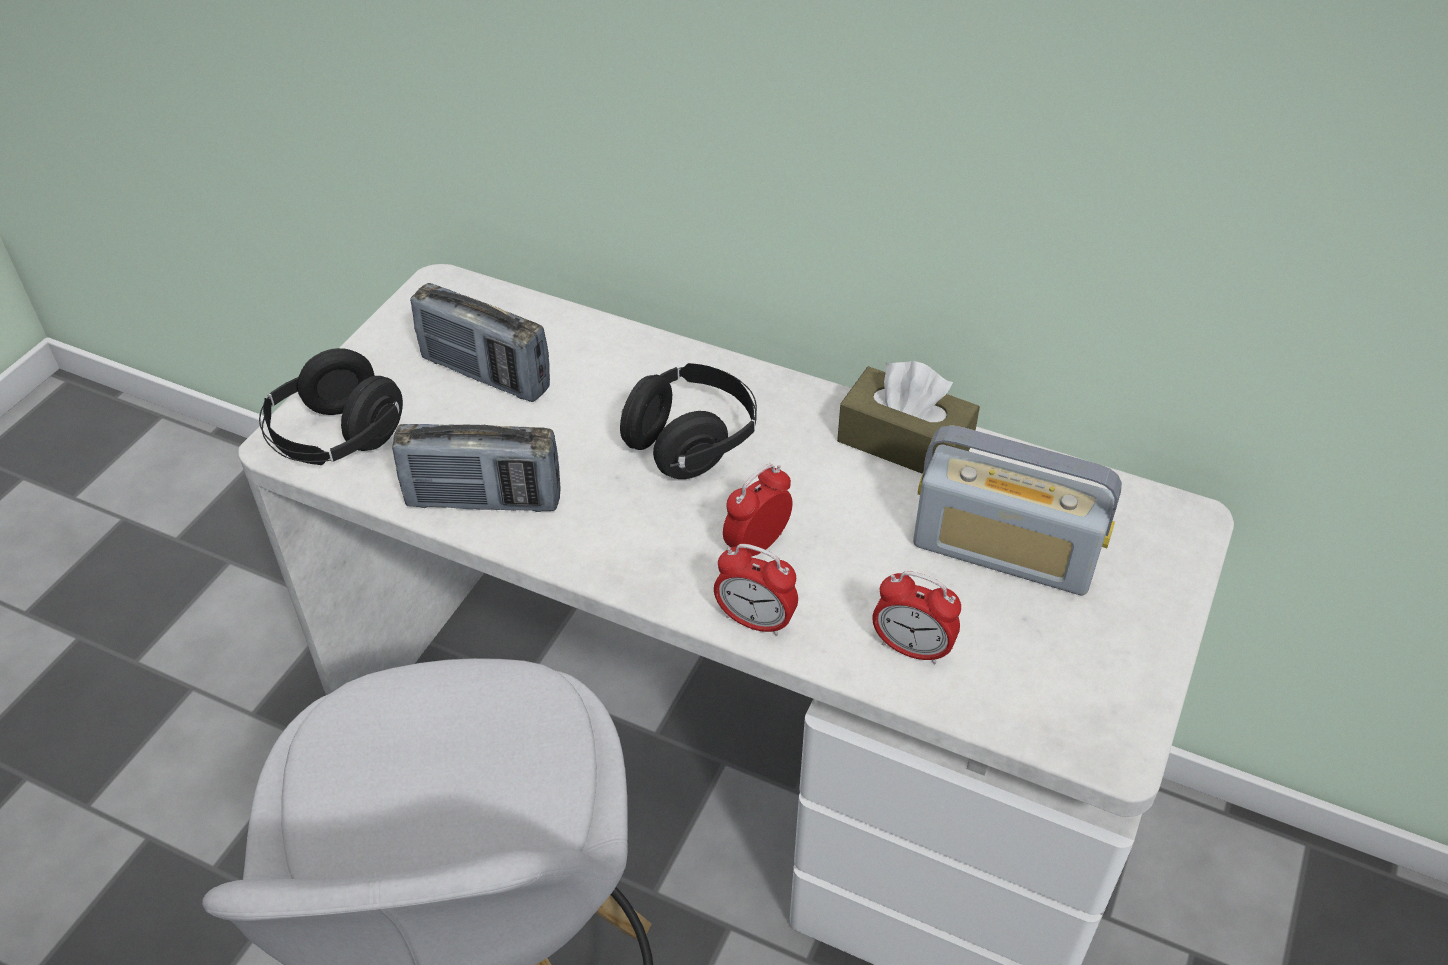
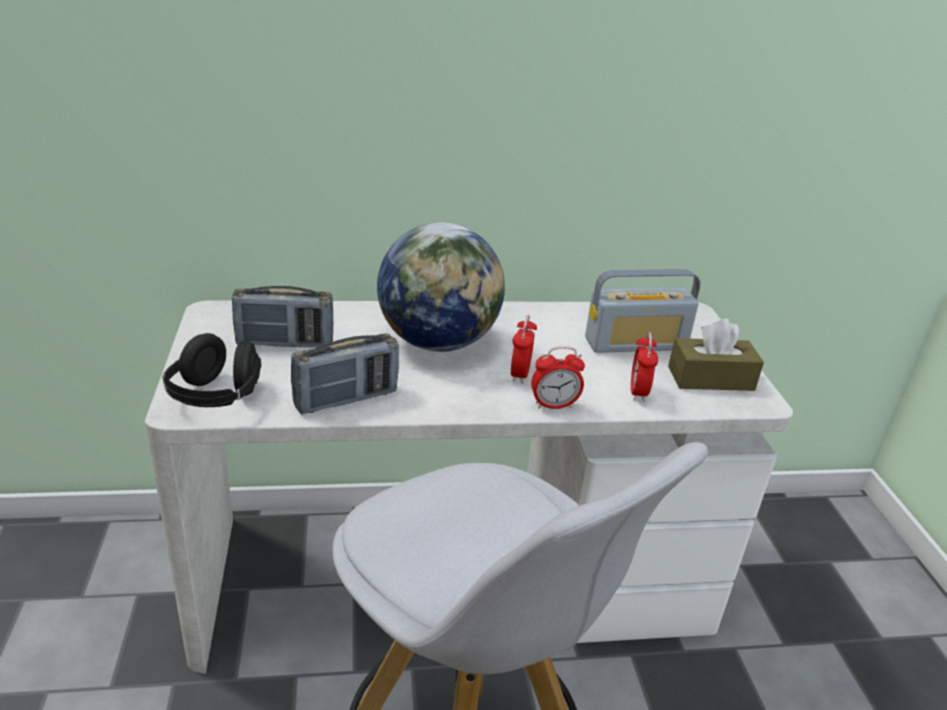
camera: 35 degrees left, 15 degrees down
(691, 442) = (438, 342): black headphones -> globe
(904, 443) = (545, 315): brown tissue box -> brown tissue box (710, 378)
(911, 648) = (638, 392): alarm clock -> alarm clock turned 105 degrees clockwise

